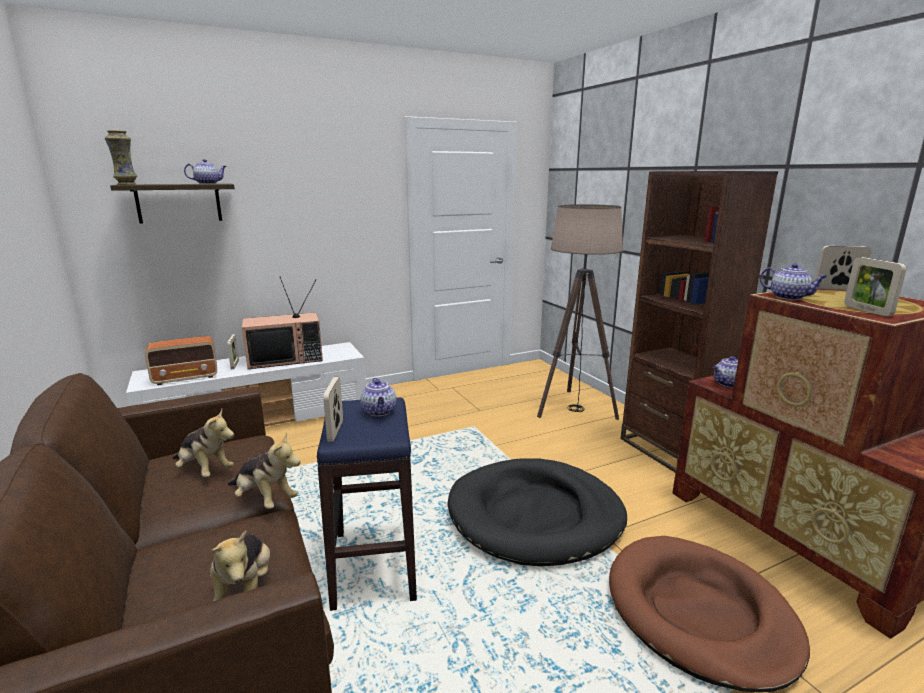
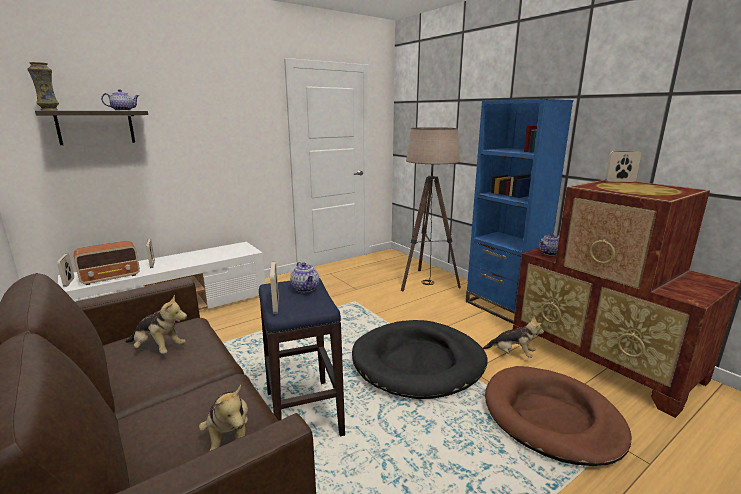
camera: 10 degrees left, 0 degrees up
(264, 499) = (220, 366): plush toy -> plush toy (512, 354)
(286, 359) = (196, 257): television -> none
(670, 450) = (502, 307): brown bookcase -> blue bookcase
(789, 297) = (594, 187): teapot -> none
(867, 310) = (649, 193): picture frame -> picture frame (69, 282)

